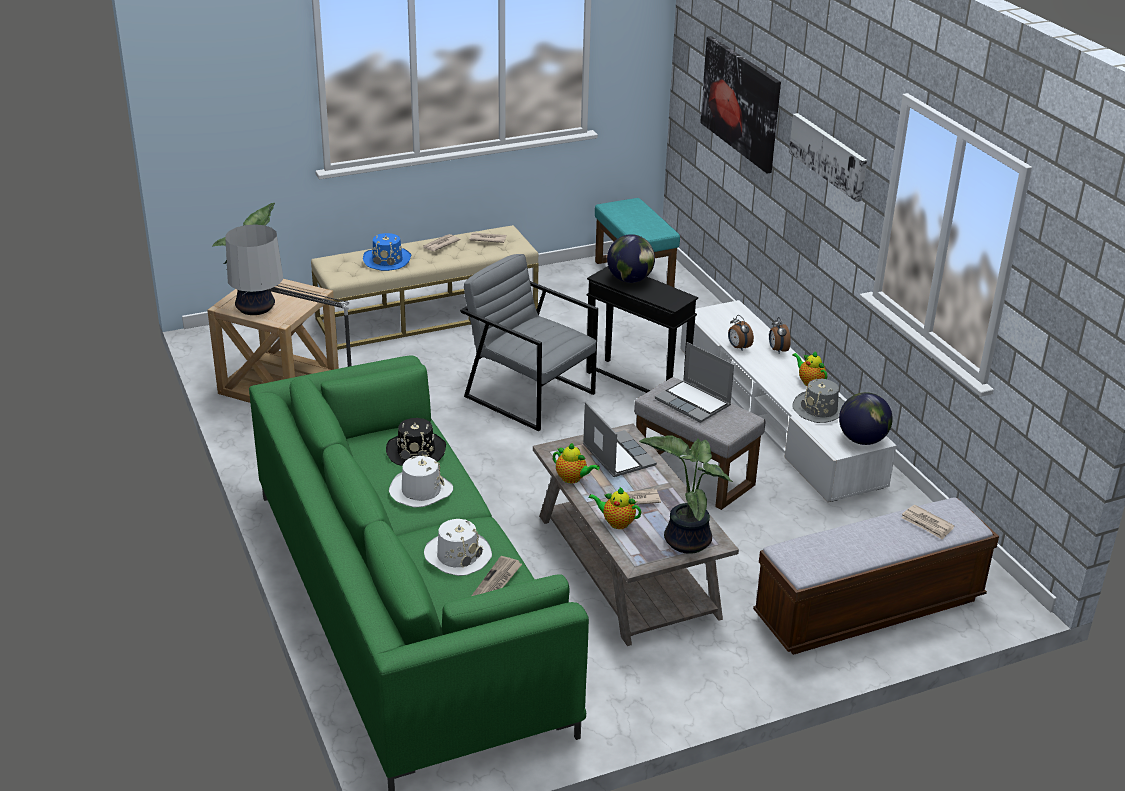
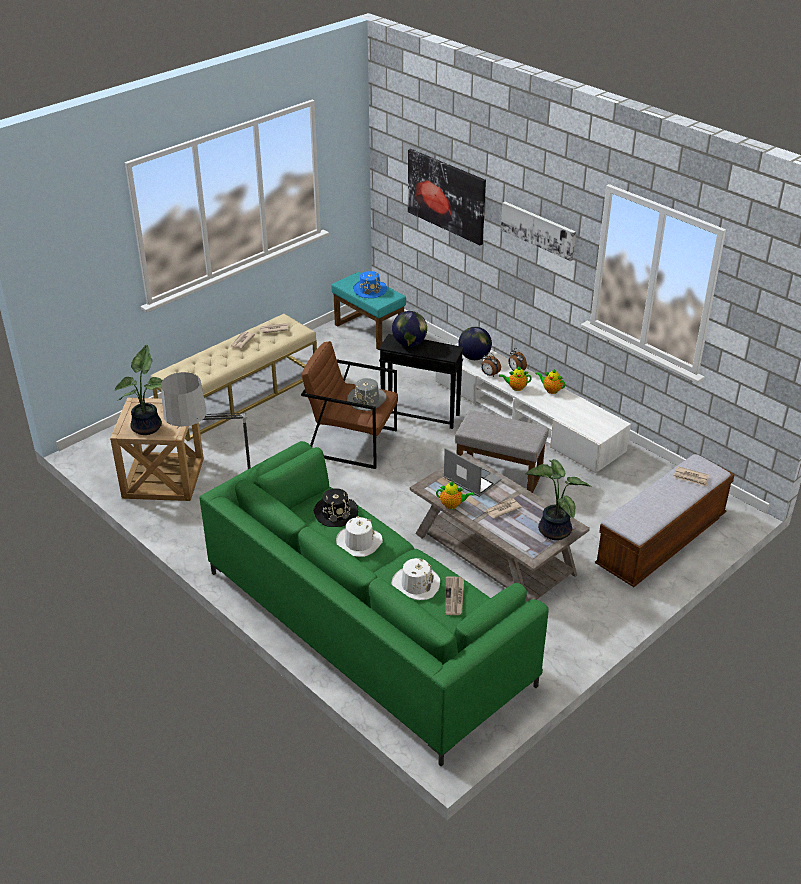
camera: 20 degrees left, 5 degrees up
(387, 260) = (211, 363): blue hat -> blue hat (370, 290)
(530, 394) = (352, 442): grey armchair -> brown armchair
(616, 523) = (501, 530): teapot -> teapot (516, 388)
(694, 403) = (496, 426): laptop -> none
(820, 409) = (569, 409): grey hat -> grey hat (367, 400)
(862, 440) = (608, 425): globe -> globe (474, 357)

